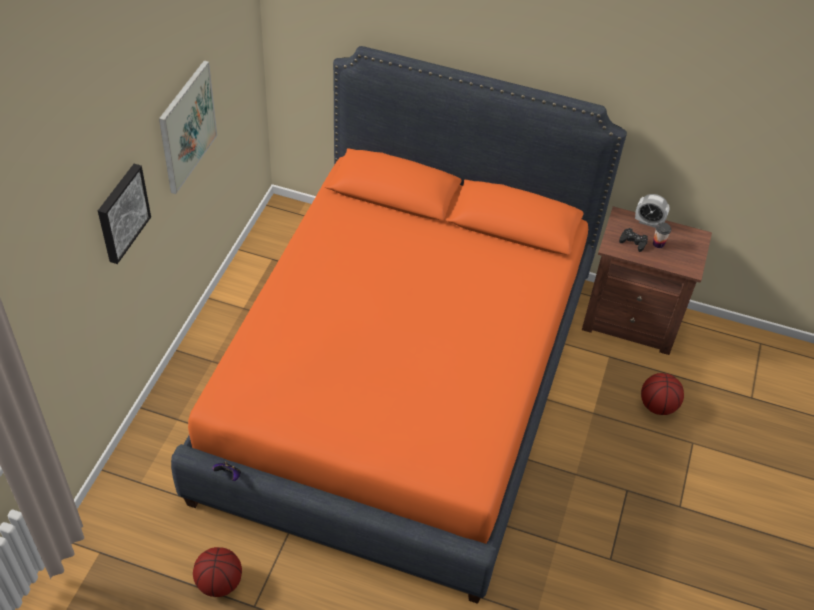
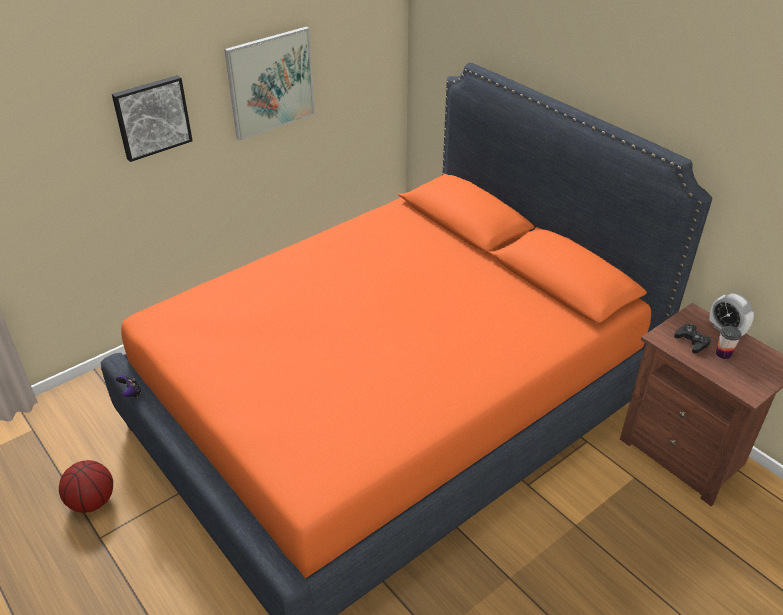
camera: 35 degrees right, 10 degrees down
(658, 405) = (661, 553): basketball -> none

